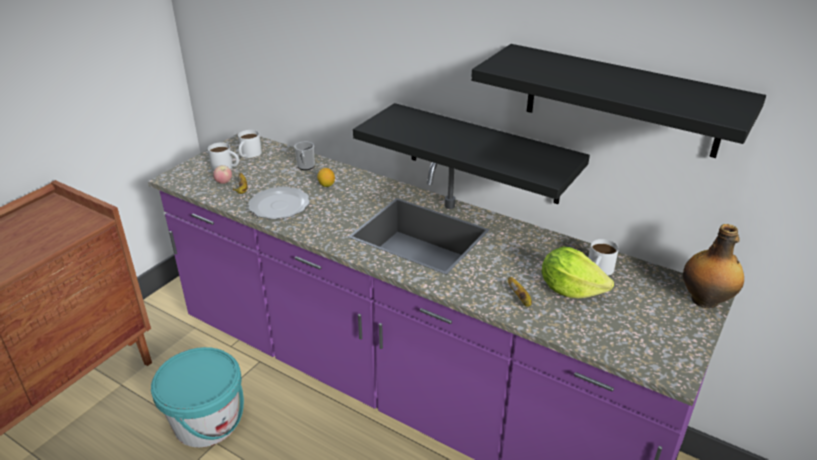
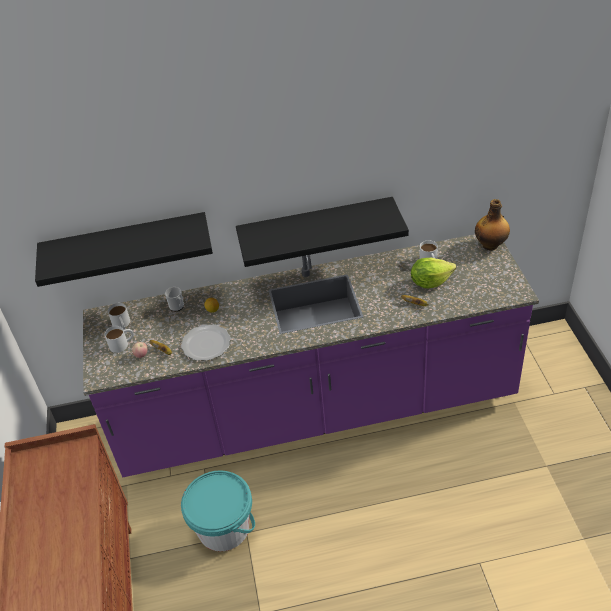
camera: 40 degrees left, 10 degrees up
(621, 100) = (407, 157): black shelf -> black shelf (127, 245)

